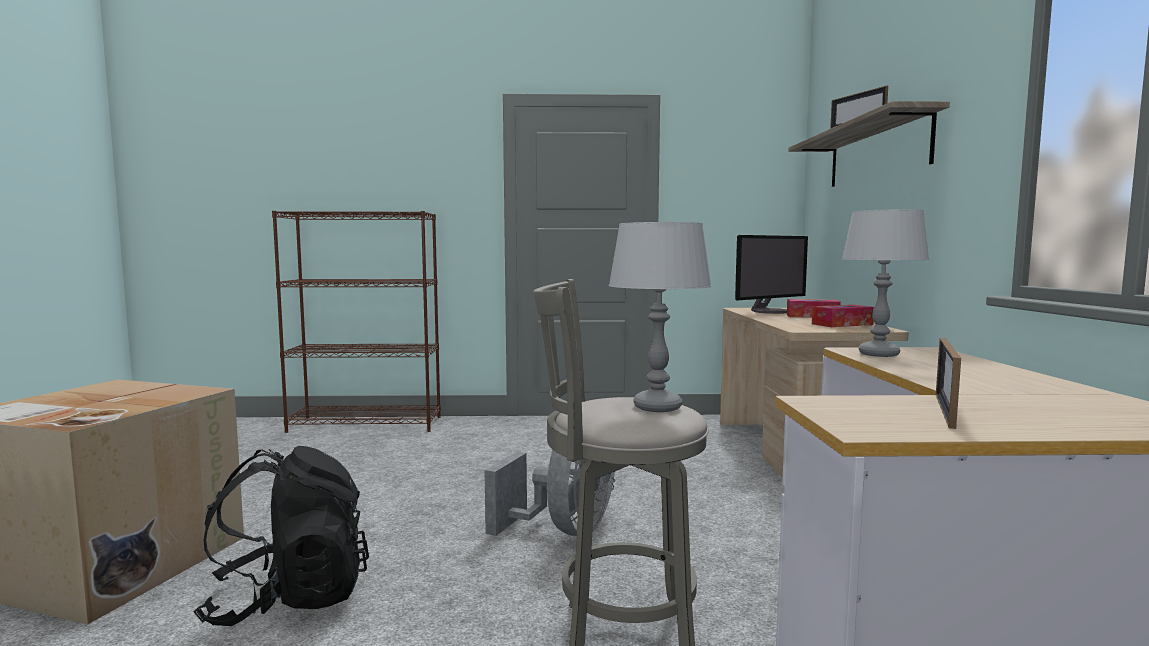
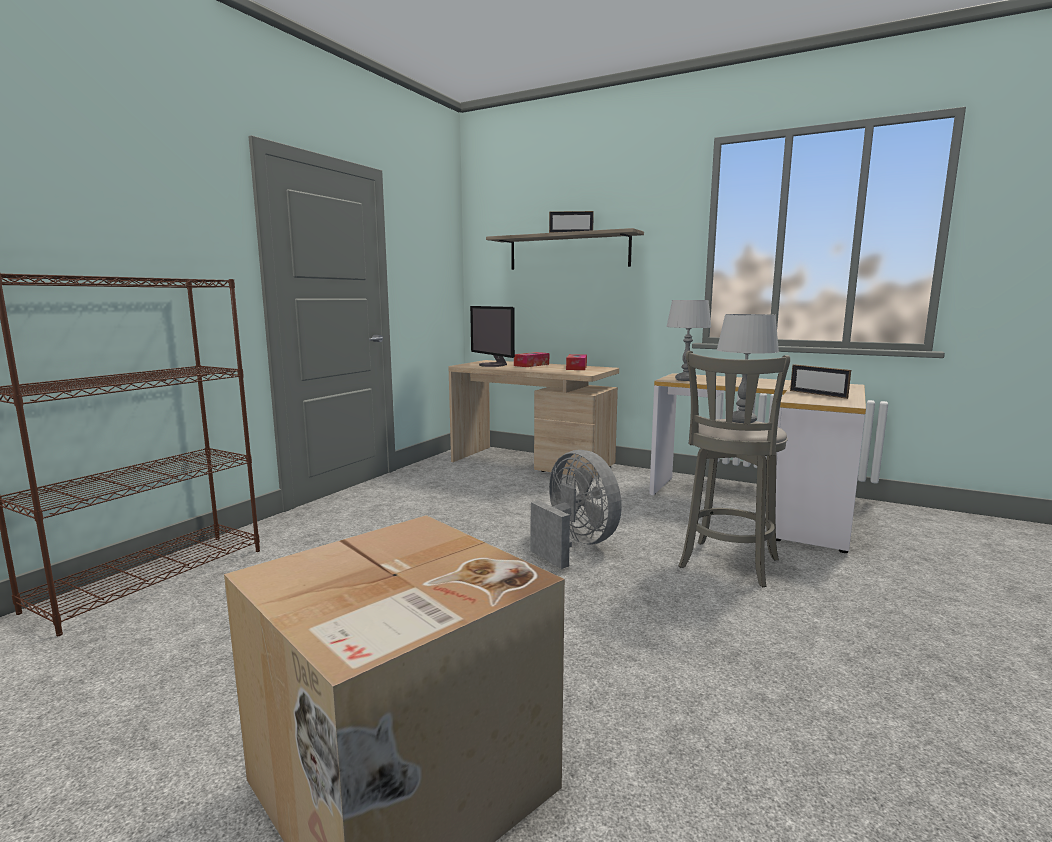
camera: 60 degrees left, 5 degrees up
(289, 599) = (596, 663): black backpack -> none
(770, 311) = (493, 365): monitor -> monitor turned 150 degrees clockwise

